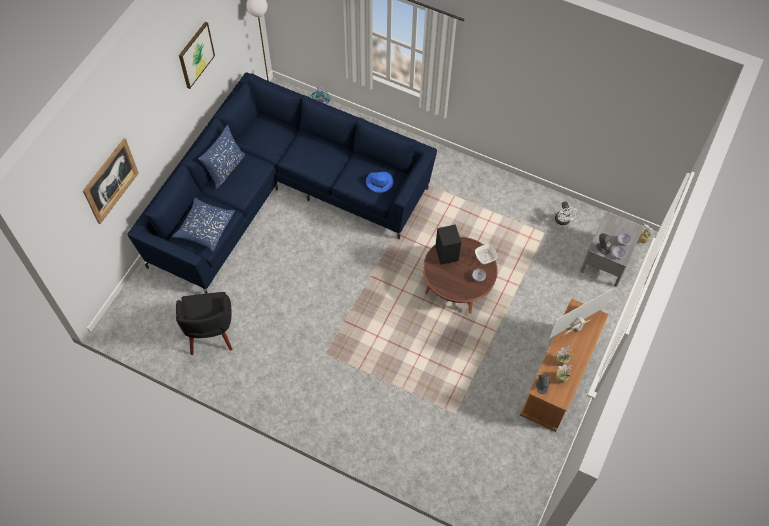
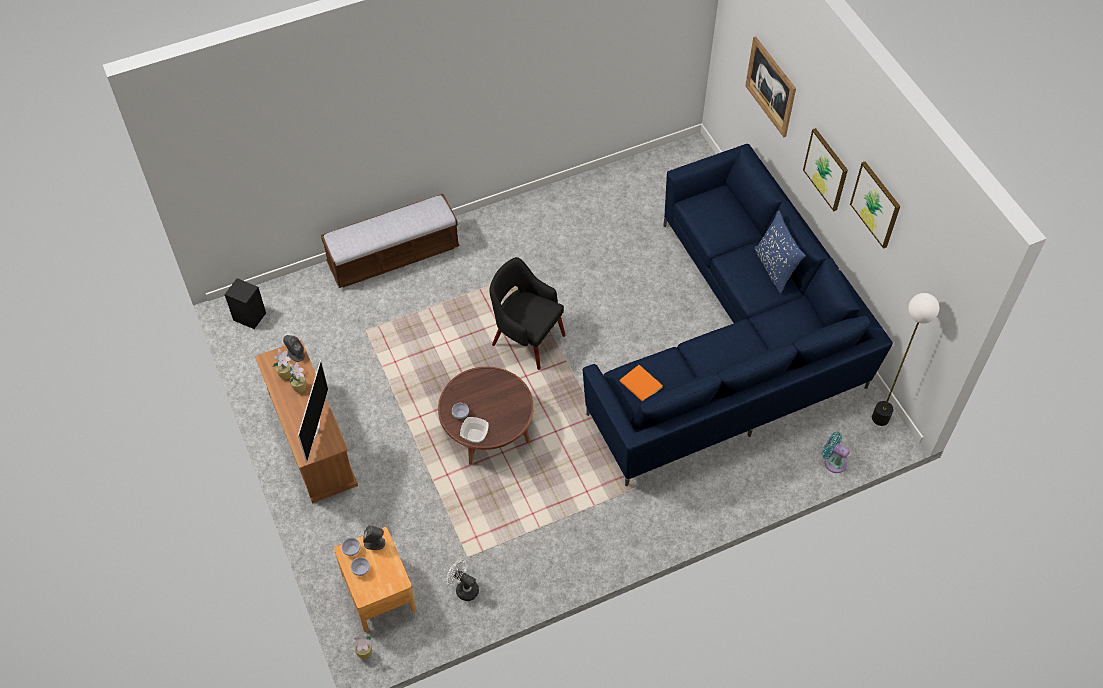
camera: 130 degrees right, 5 degrees down
(165, 117) = (826, 169): none -> picture
(205, 228) = (713, 215): blue pillow -> none
(210, 332) = (622, 207): black armchair -> black armchair (527, 339)
(379, 449) = (394, 256): none -> bench
(380, 182) = (641, 385): blue hat -> orange book
(446, 253) = (513, 406): black speaker -> black speaker (250, 317)
(606, 260) = (378, 591): grey nightstand -> brown nightstand

